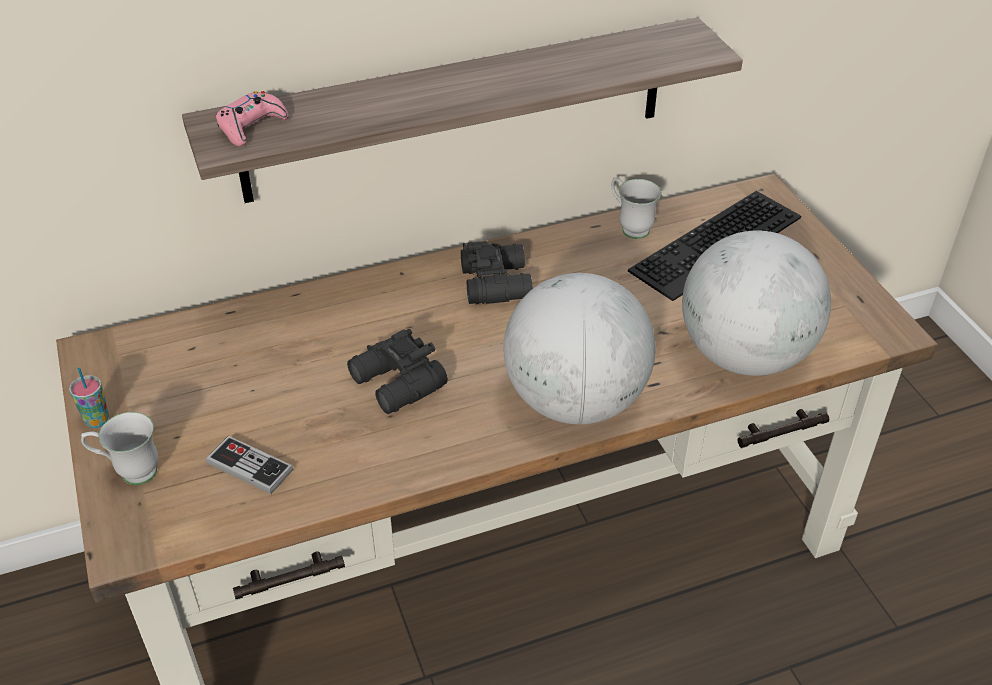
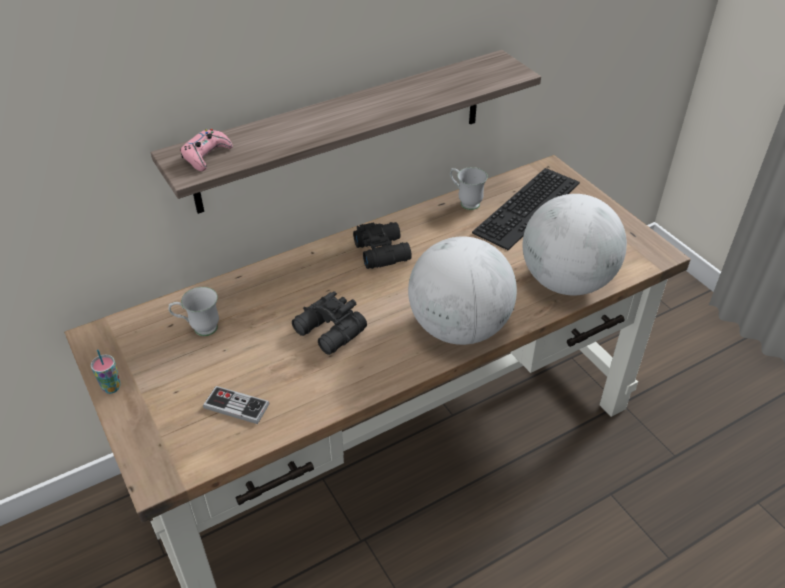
camera: 10 degrees left, 0 degrees up
(129, 472) = (146, 422): white mug -> white mug (199, 329)

